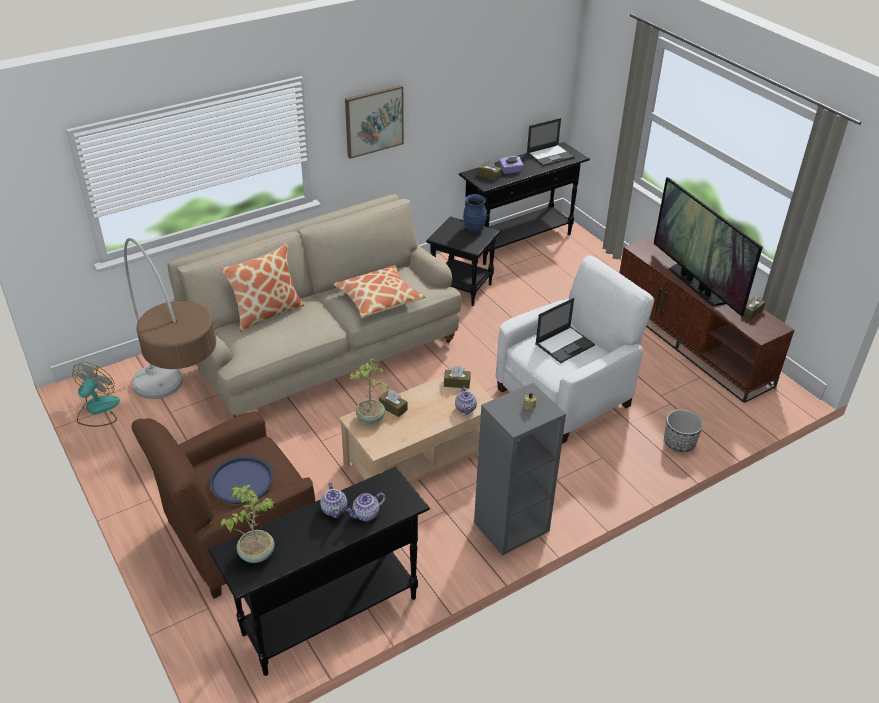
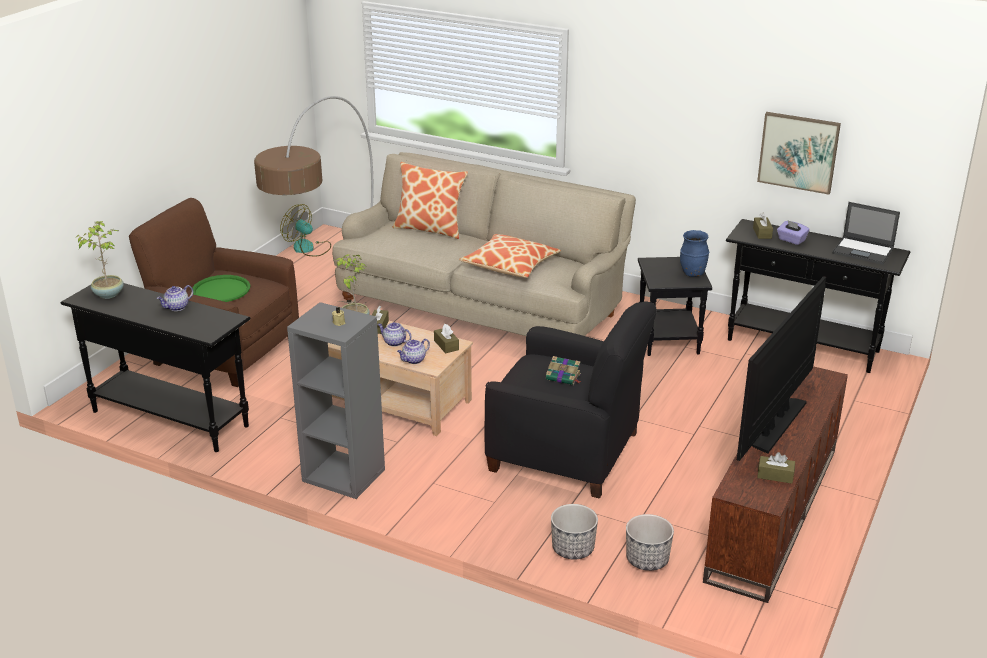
camera: 60 degrees right, 10 degrees down
(97, 410) = (308, 248): fan -> fan turned 135 degrees counterclockwise
(241, 481) = (221, 290): blue tray -> green tray
(365, 515) = (180, 321): teapot -> teapot (394, 342)
(374, 121) = (641, 108): picture -> picture (798, 152)
(565, 344) = (564, 377): laptop -> book
(565, 397) = (566, 452): white armchair -> black armchair
(709, 415) = (647, 560): none -> planter

